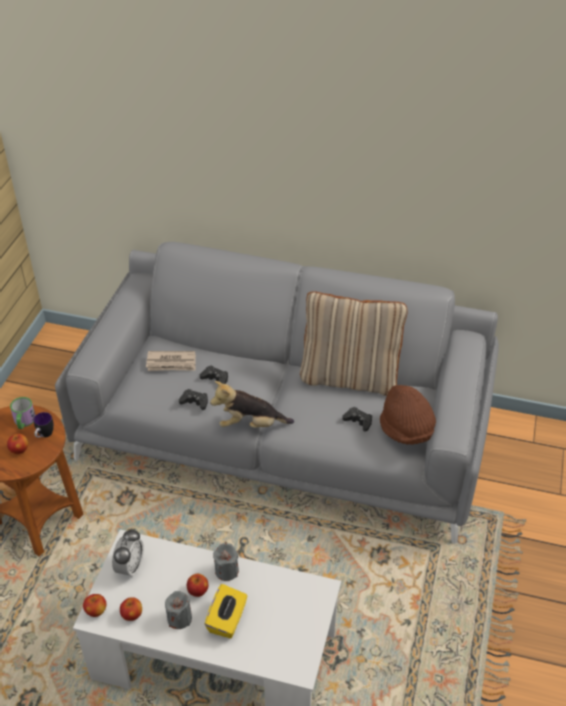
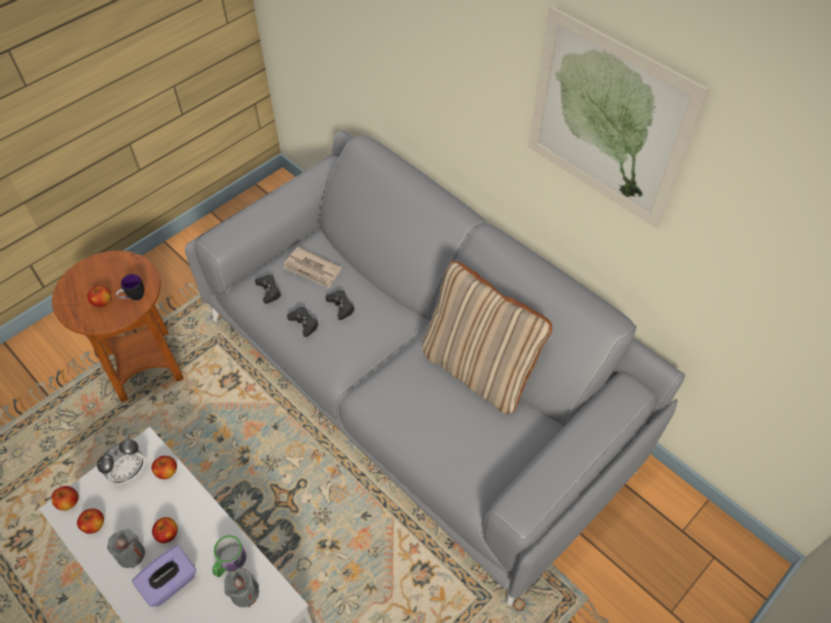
camera: 30 degrees right, 10 degrees up
(24, 422) = (127, 274): mug -> mug (229, 562)
(162, 552) = (167, 472): none -> apple
(226, 570) = (209, 527): grey candle -> grey candle (245, 593)
(227, 620) = (170, 583): yellow tissue box -> purple tissue box
(250, 424) = (340, 375): plush toy -> none
(358, 421) = (449, 427): black game controller -> black game controller (269, 291)
(393, 144) = (607, 120): none -> picture
(407, 431) = (495, 467): brown hat -> none

